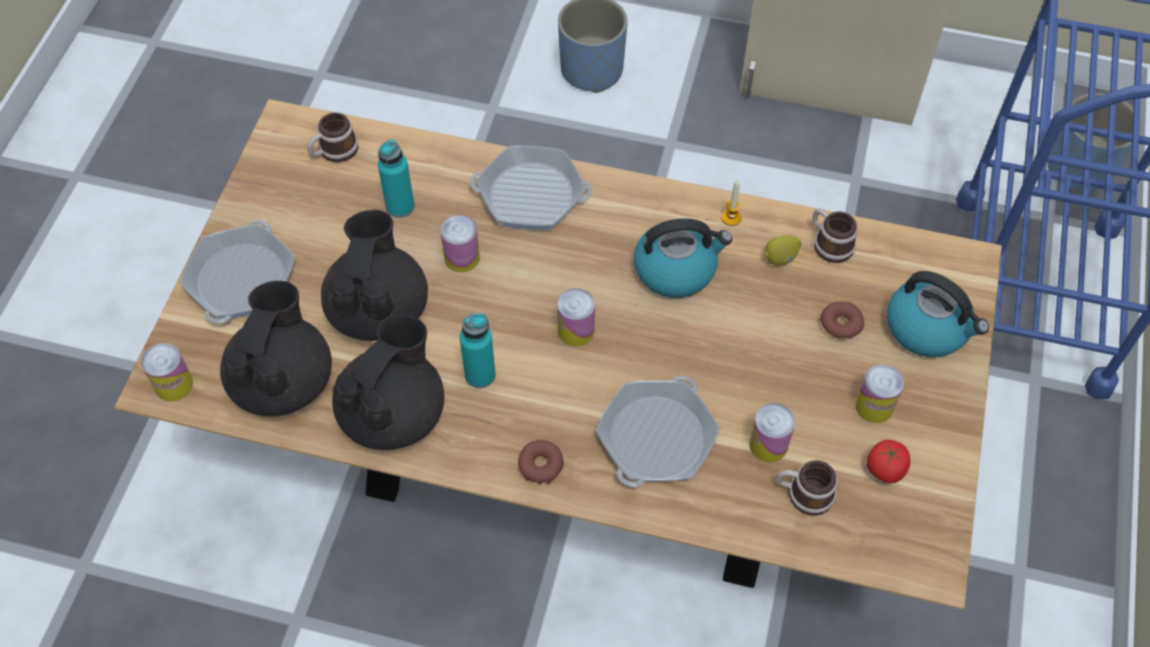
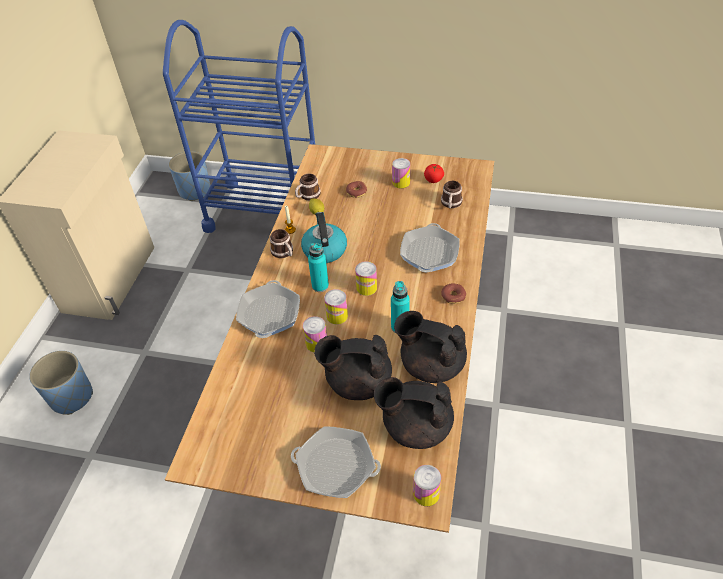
camera: 90 degrees left, 10 degrees down
(334, 151) = (223, 426): mug -> mug (284, 253)
(400, 206) = (275, 380): turquoise bottle -> turquoise bottle (320, 286)
(656, 438) = (429, 253): frying pan -> frying pan turned 75 degrees clockwise
(768, 444) = (427, 215): can -> can (337, 316)
(928, 328) = (357, 166): kettle -> none

